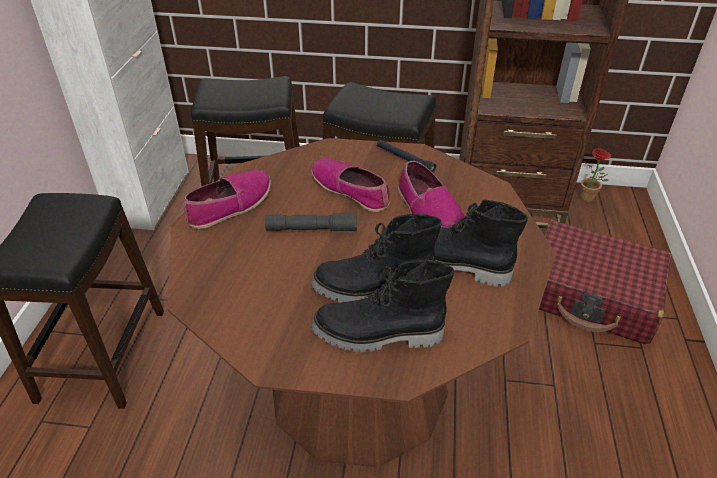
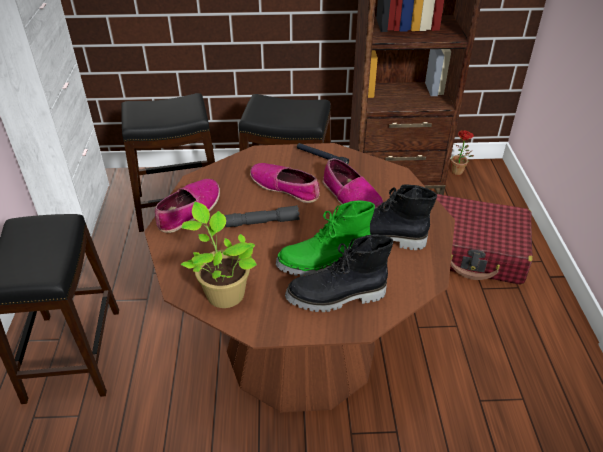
camera: 10 degrees left, 0 degrees up
(240, 310) = (223, 292): none -> potted plant
(373, 289) = (323, 263): black boot -> green boot

